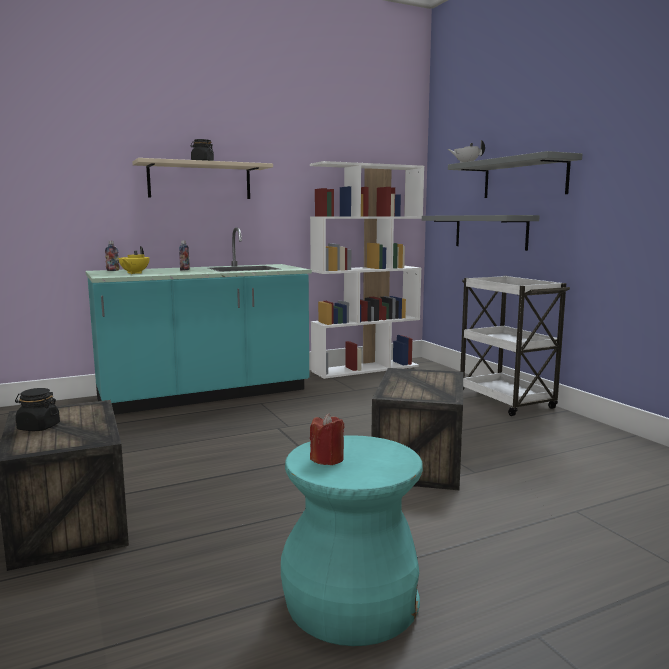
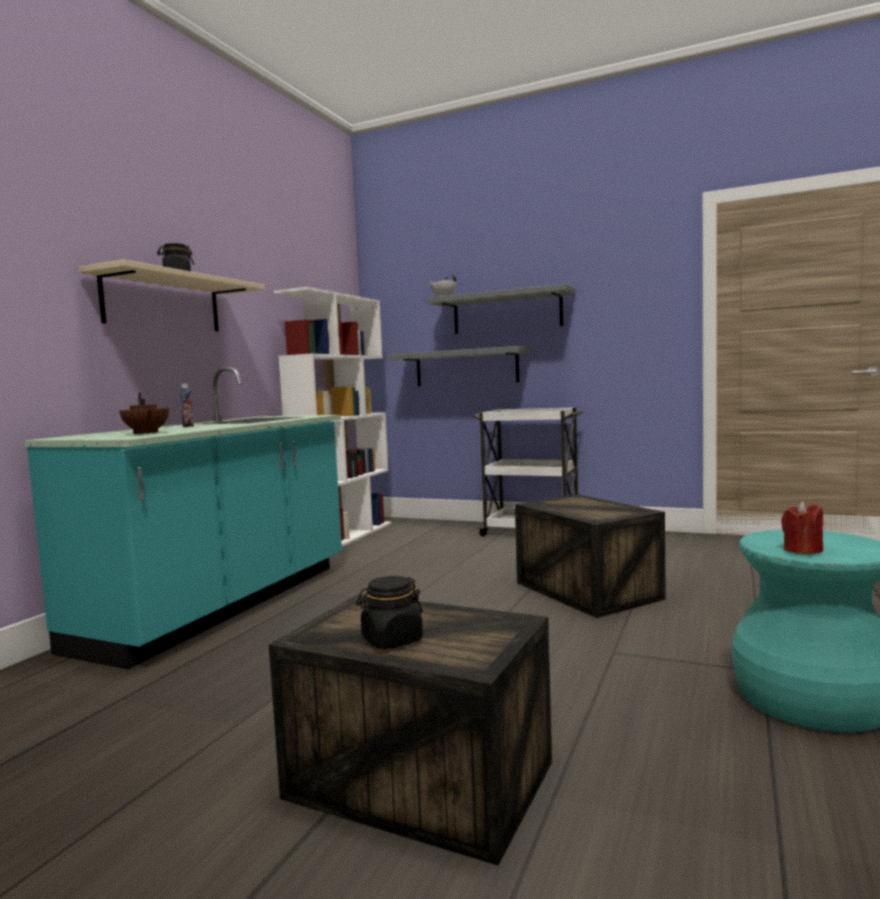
camera: 40 degrees left, 5 degrees down
(112, 270) = (78, 435): bottle -> none
(134, 273) = (146, 433): yellow teapot -> brown teapot

